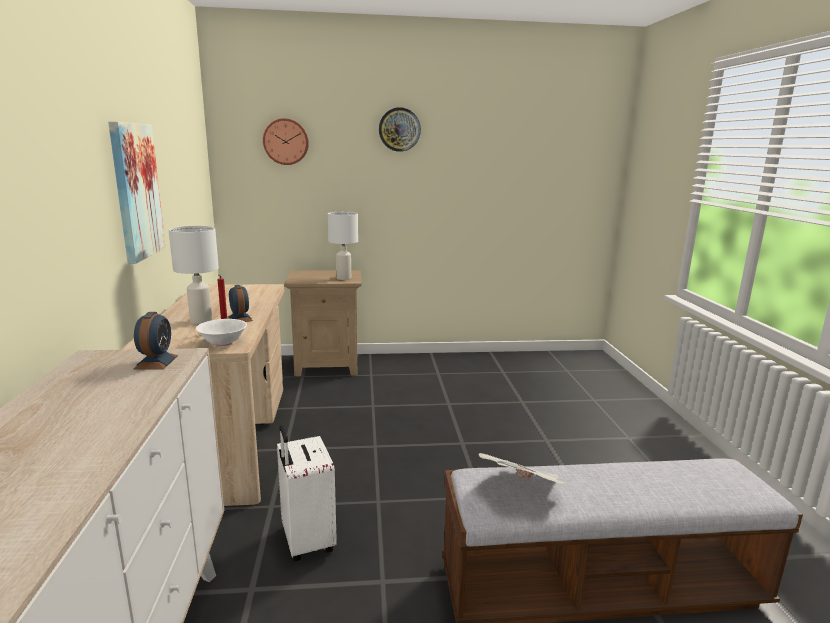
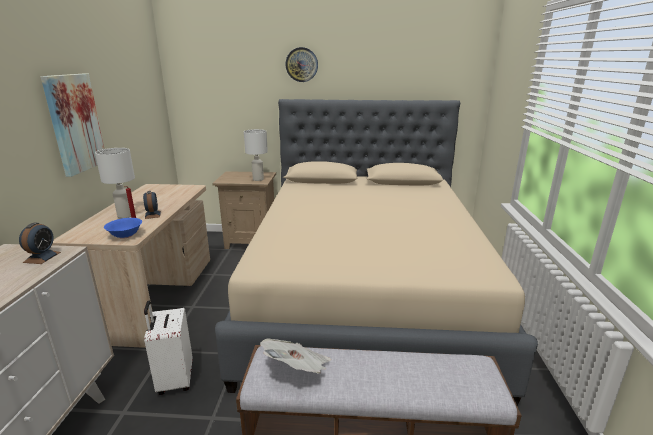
camera: 10 degrees right, 5 degrees up
(223, 343) = (125, 236): white bowl -> blue bowl
(286, 142) = (217, 76): wall clock -> none
(509, 418) = (365, 294): none -> beige bed

